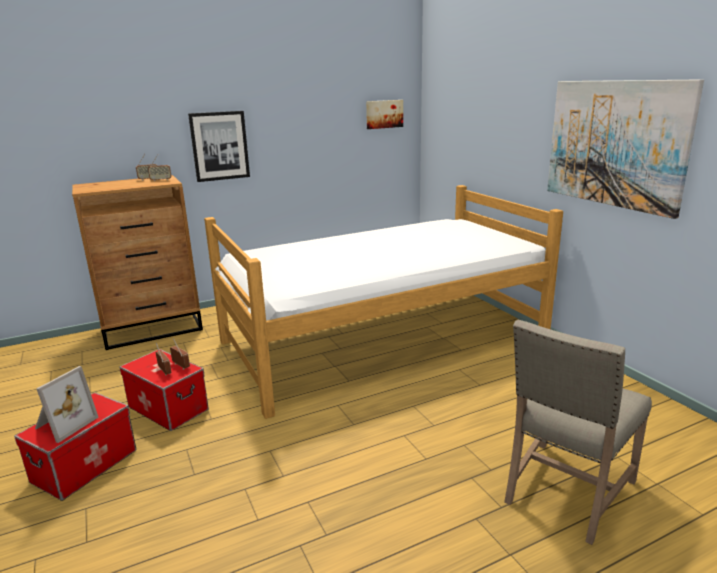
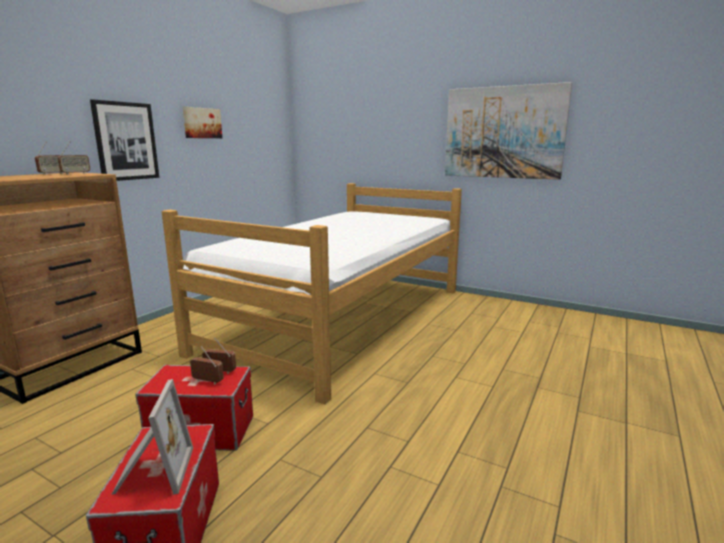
camera: 35 degrees left, 5 degrees down
(384, 114) = (267, 123): picture -> picture (202, 123)
(565, 492) = (596, 375): beige chair -> none

